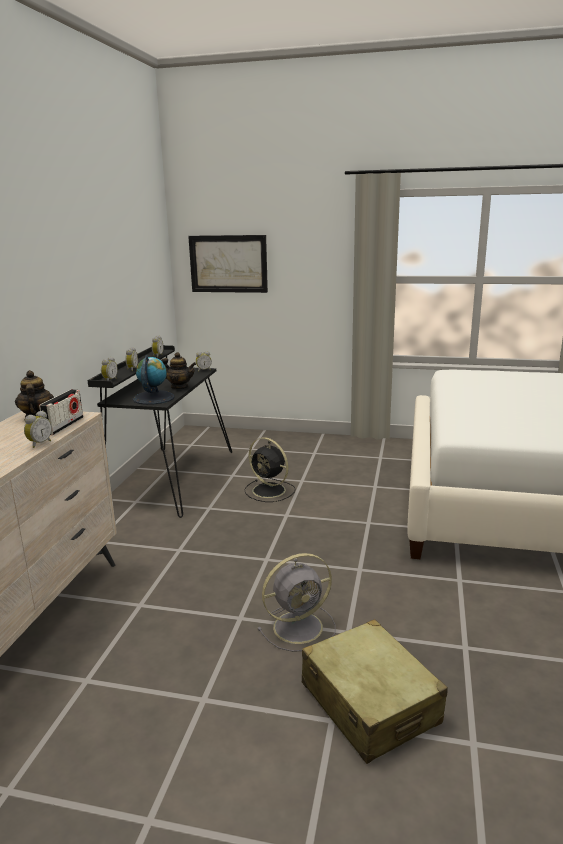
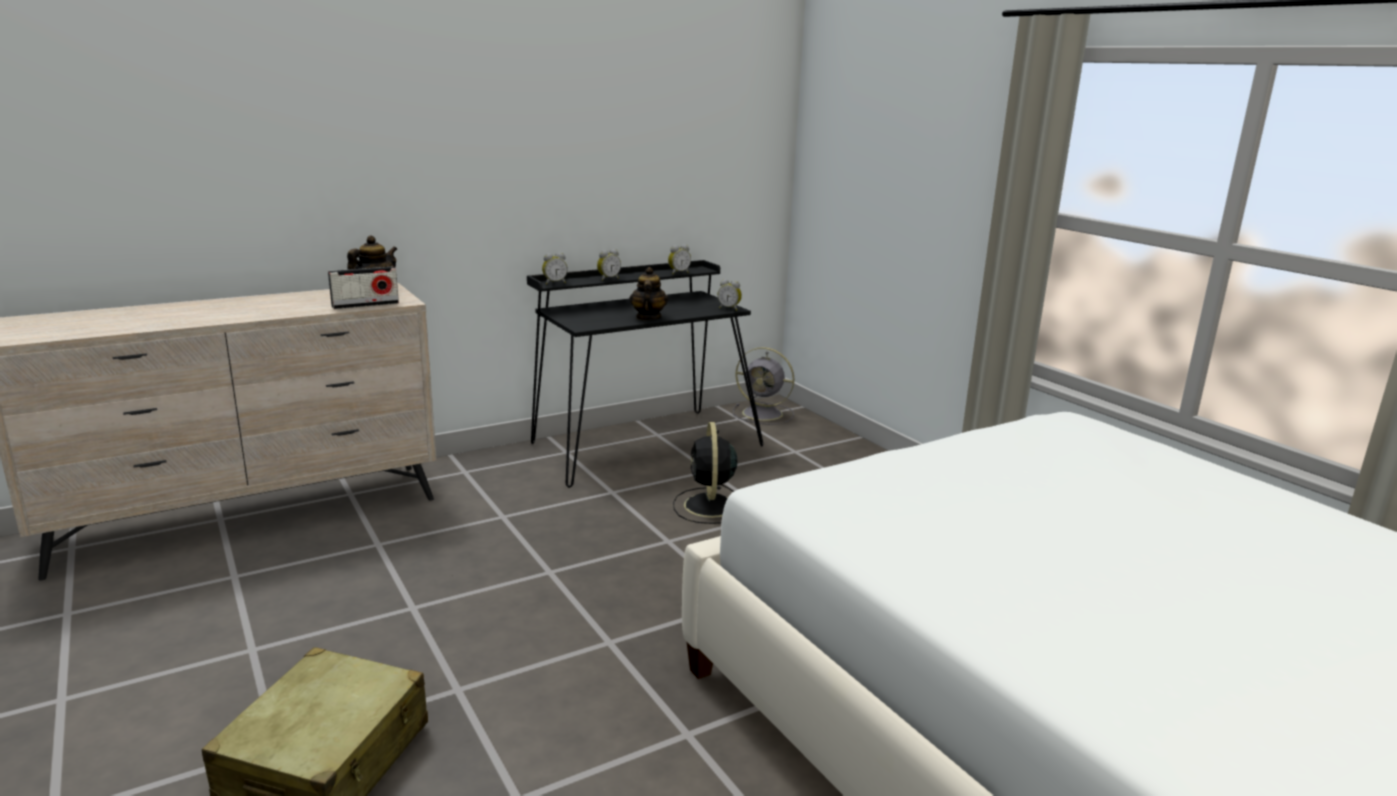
camera: 45 degrees right, 0 degrees up
(39, 444) = (305, 312): alarm clock -> none
(153, 398) = (592, 320): globe -> none
(179, 387) = (648, 318): teapot -> teapot turned 150 degrees counterclockwise
(228, 264) = (853, 159): picture -> none
(300, 626) = (434, 651): grey fan -> grey fan (764, 414)

